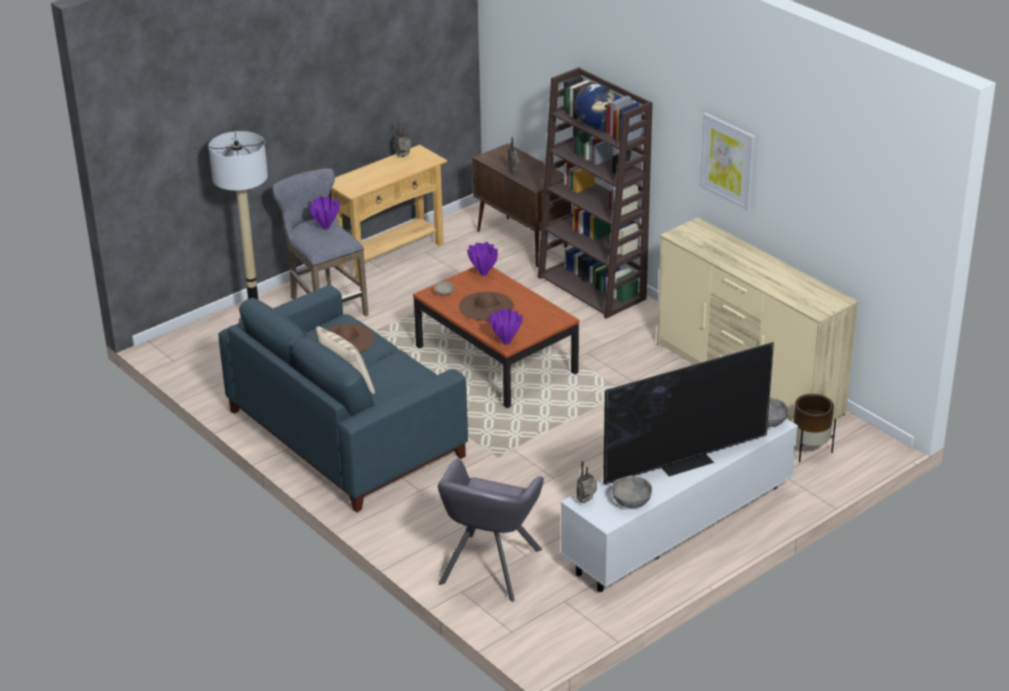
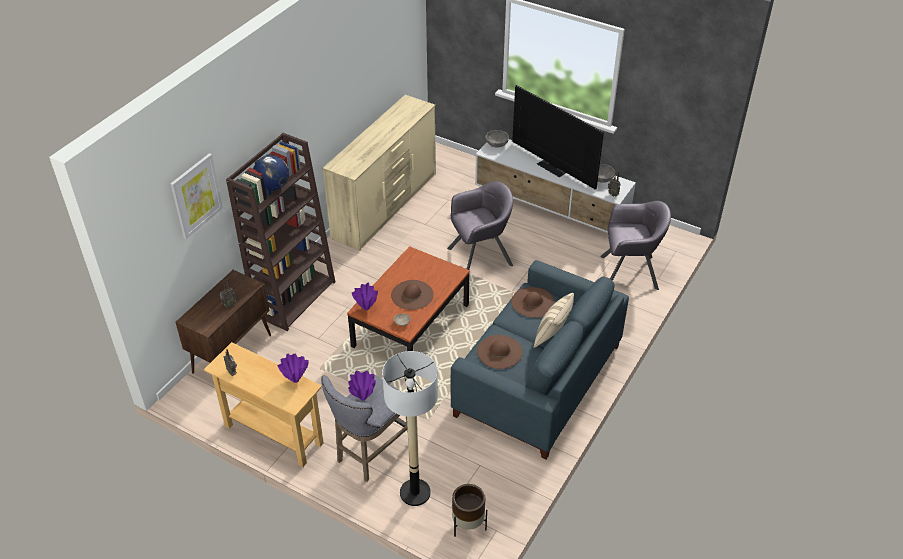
camera: 110 degrees left, 10 degrees up
(410, 380) = (532, 302): none -> brown hat
(506, 342) = (454, 273): purple vase -> purple vase (295, 380)
(596, 438) = (480, 257): none -> grey armchair
(728, 161) = (328, 110): picture -> picture (196, 195)
(810, 451) = (450, 172): brown planter -> brown planter (467, 525)

